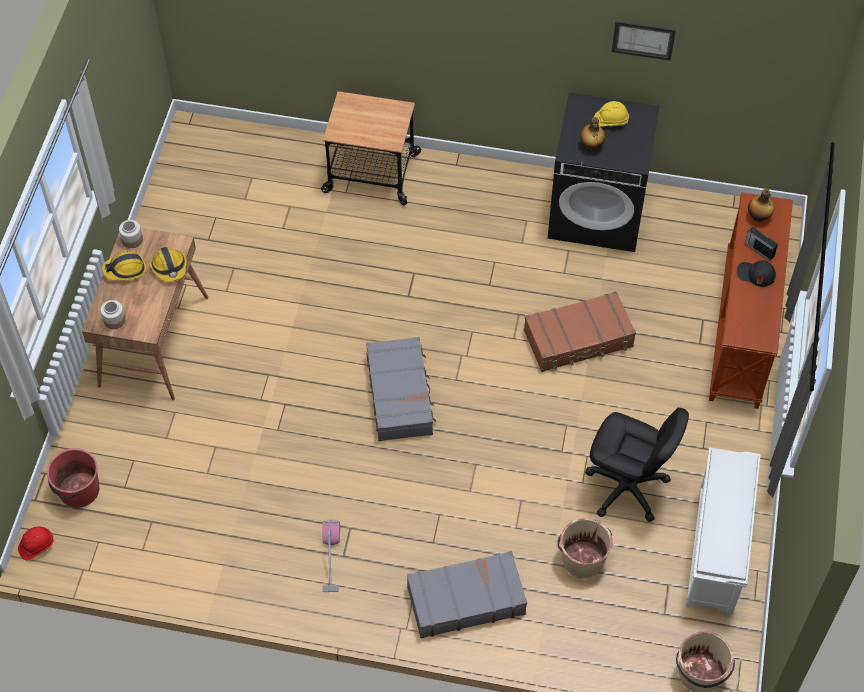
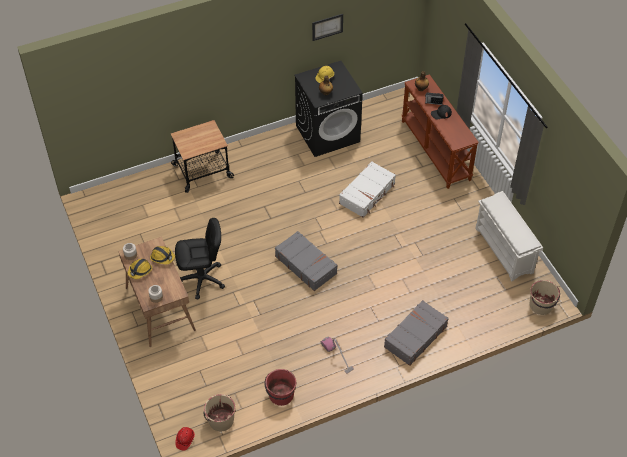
camera: 35 degrees left, 5 degrees down
(78, 490) = (183, 401): red bucket -> red bucket (281, 395)
(579, 339) = (367, 194): brown suitcase -> white suitcase
(582, 559) = (451, 288): beige bucket -> beige bucket (221, 420)
(626, 487) = (444, 246): black office chair -> black office chair (202, 279)

